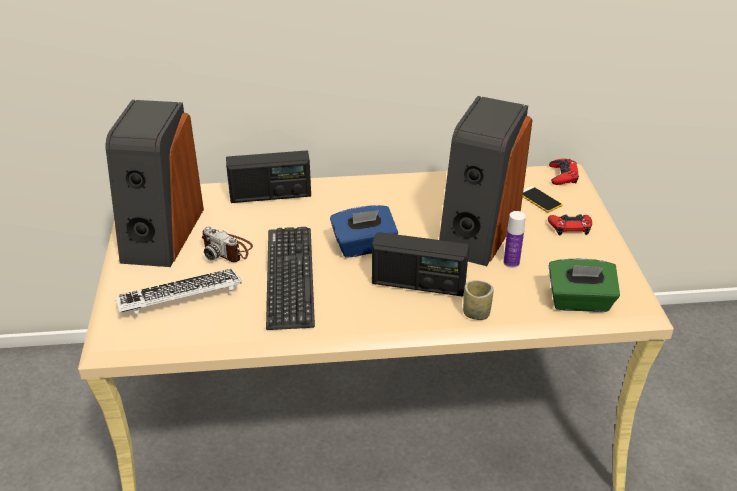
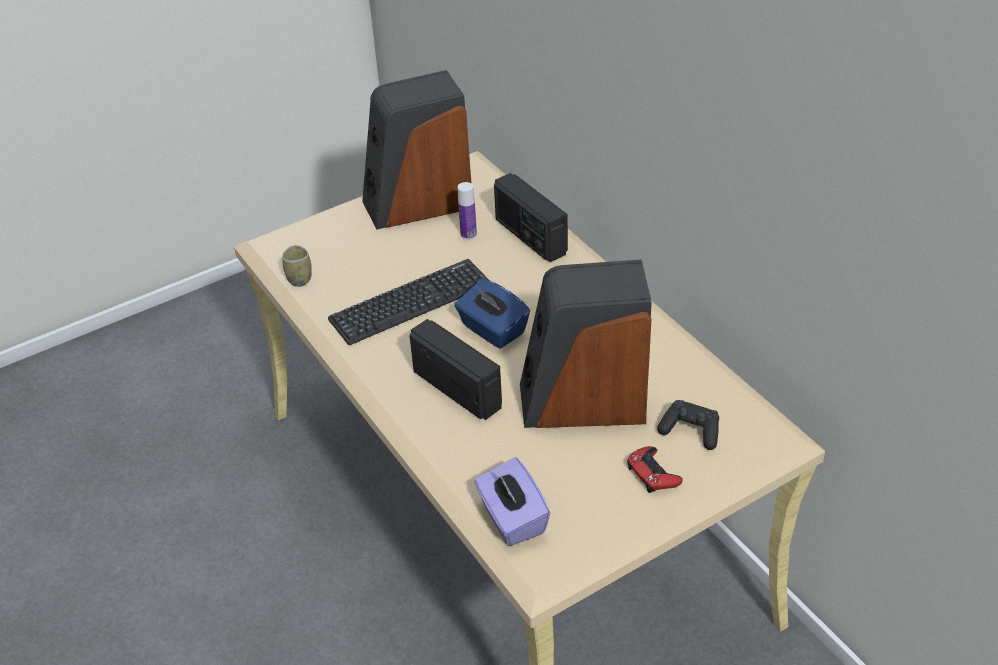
camera: 65 degrees right, 5 degrees up
(180, 298) = (339, 254): keyboard -> none
(228, 249) = (424, 249): camera -> none
(418, 284) = (458, 388): radio -> radio turned 150 degrees clockwise
(476, 313) = (439, 444): cup -> cup (299, 279)
(511, 263) = (544, 445): bottle -> bottle (468, 234)
(539, 199) = (691, 431): phone -> black game controller
(563, 176) = (765, 437): red game controller -> none
(579, 302) = (512, 519): green tissue box -> purple tissue box

